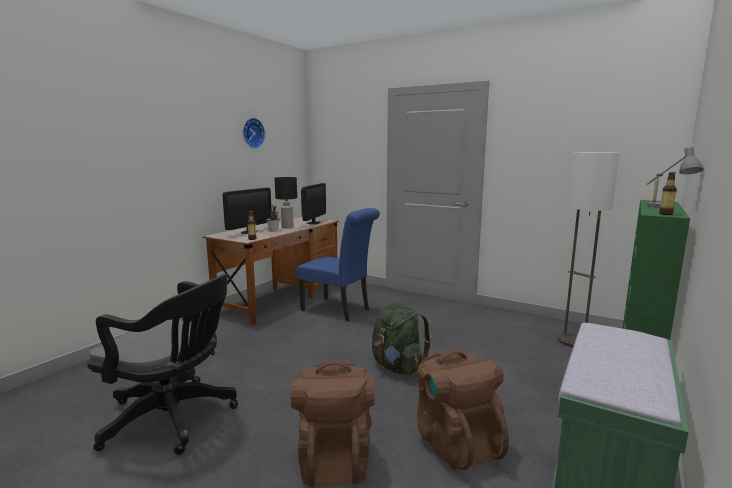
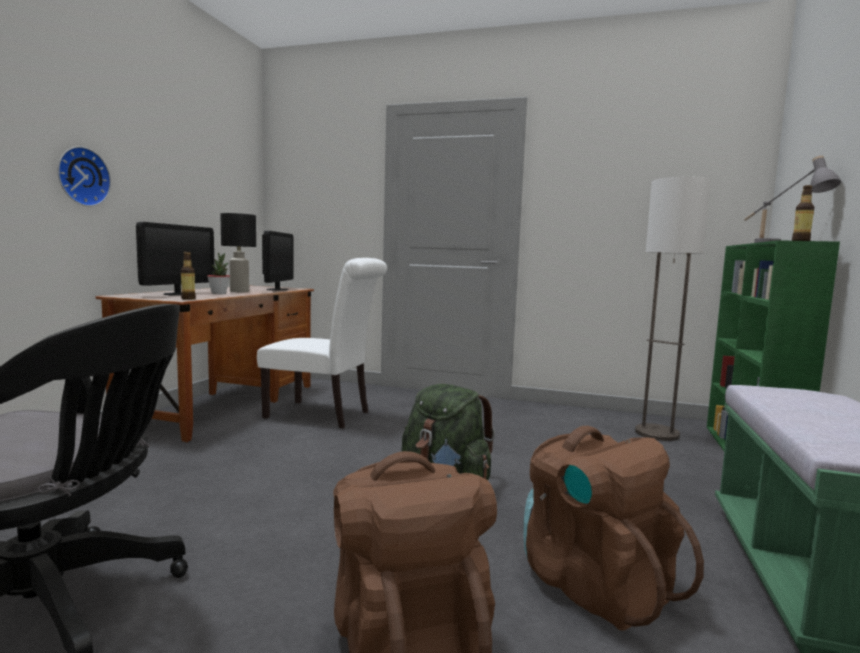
camera: 15 degrees left, 5 degrees down
(252, 133) = (182, 147): wall clock -> wall clock (81, 176)
(339, 310) = (323, 415): blue chair -> white chair

